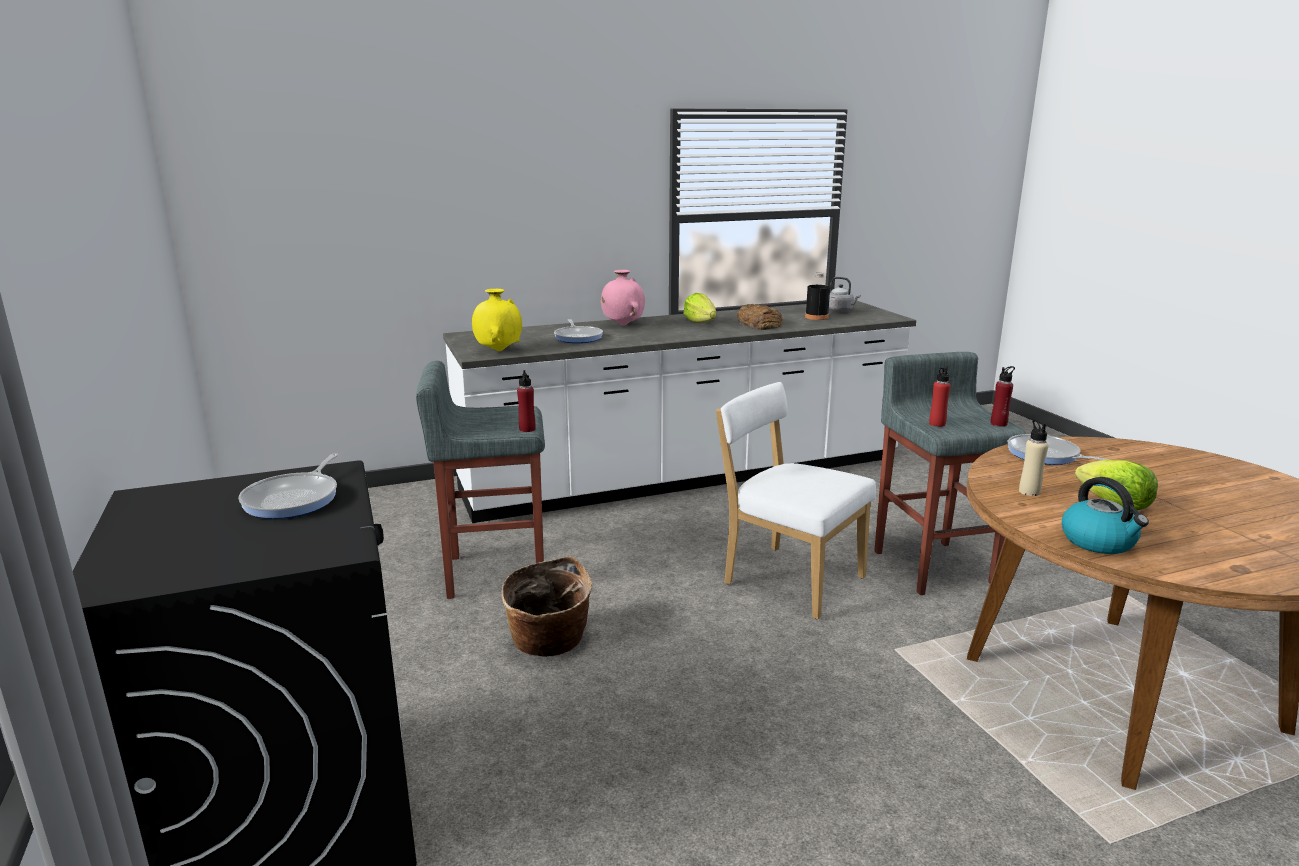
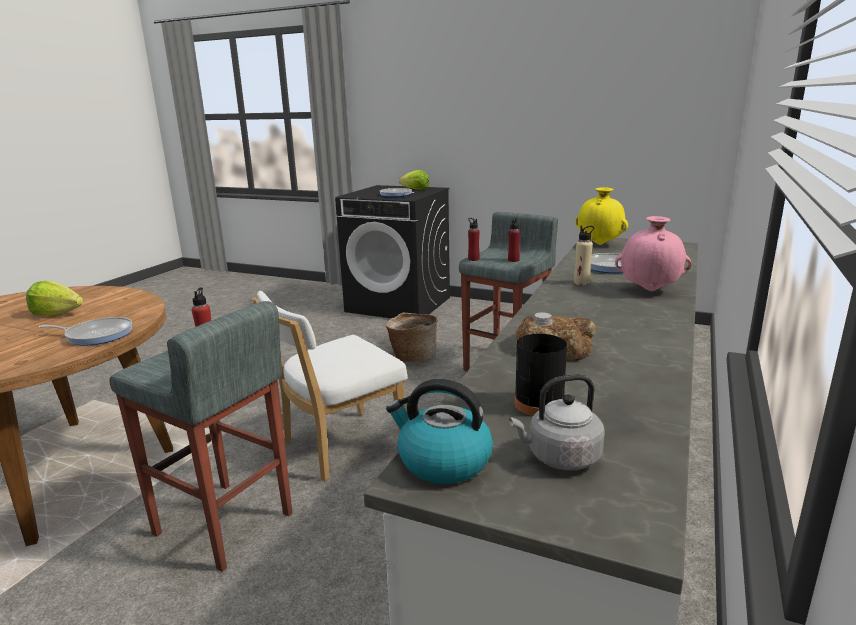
camera: 135 degrees right, 0 degrees up
(700, 322) = (616, 323): lettuce -> lettuce (415, 189)
(788, 578) = (339, 446): white chair -> white chair turned 150 degrees clockwise
(999, 424) = (140, 370): red bottle -> red bottle (513, 260)
(1029, 492) = (119, 305): beige bottle -> beige bottle (581, 283)
(1099, 542) = (81, 293): kettle -> kettle (442, 461)

